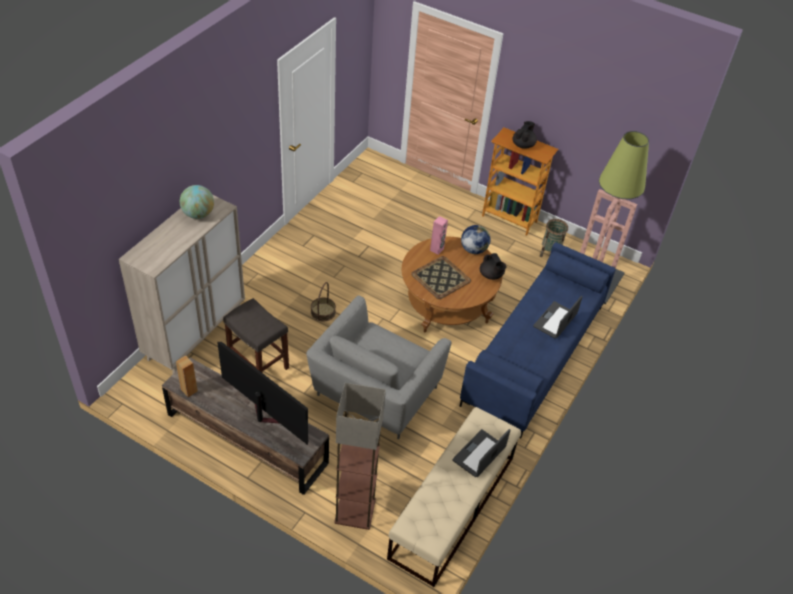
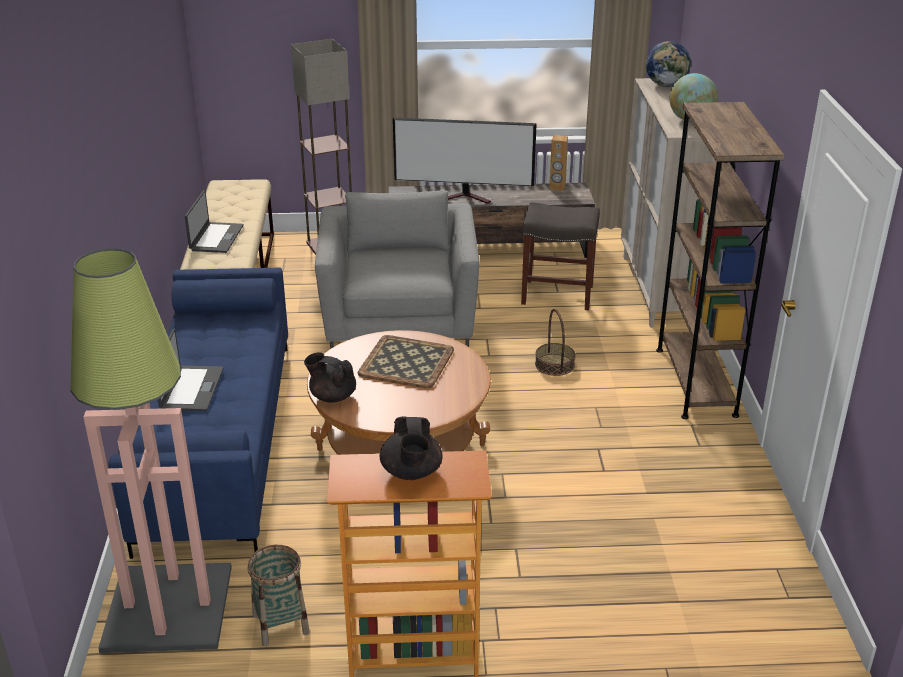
camera: 150 degrees right, 15 degrees down
(268, 265) = (695, 381): none -> brown bookcase
(437, 249) = (449, 394): pink speaker -> none
(473, 249) = (392, 419): globe -> globe (666, 85)

